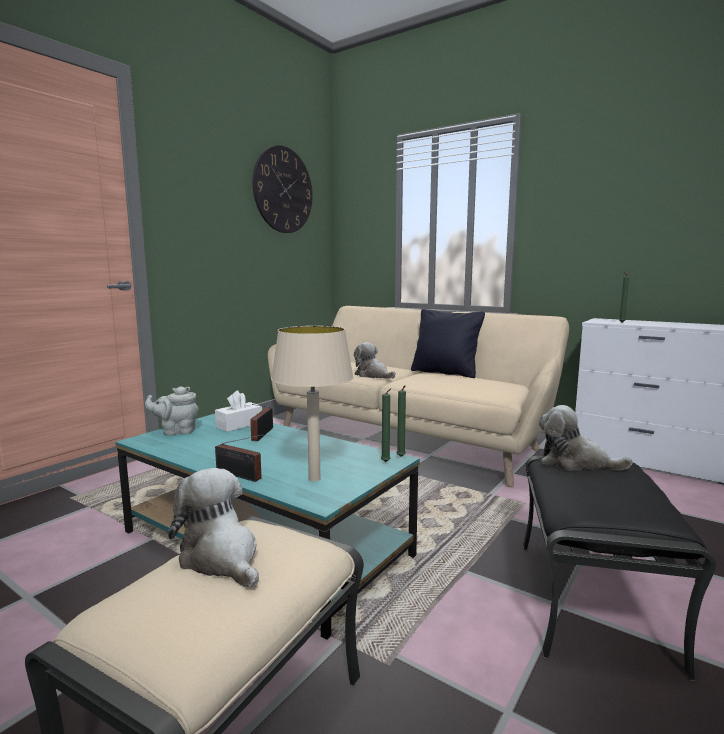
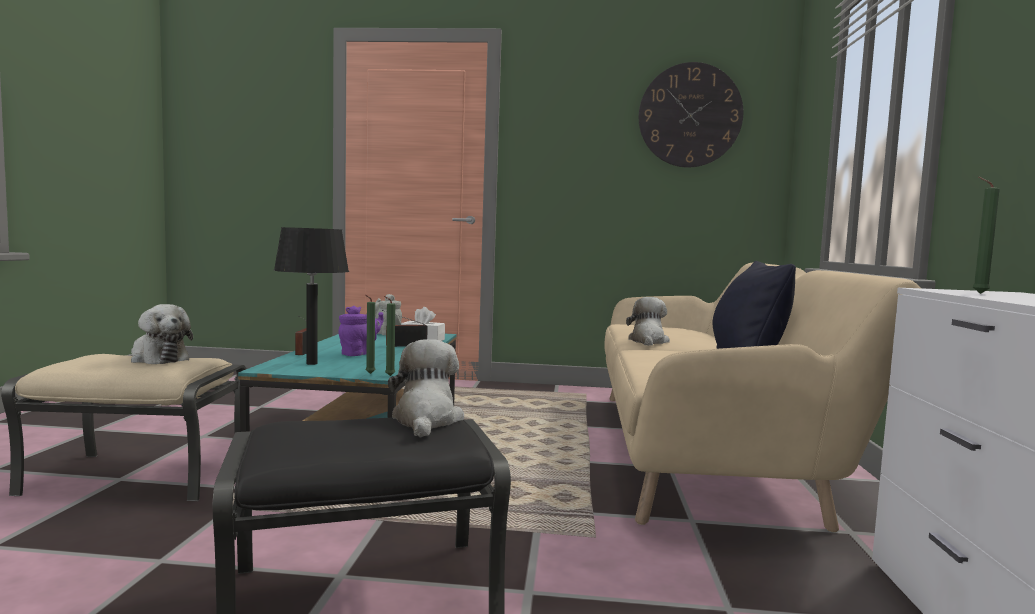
camera: 60 degrees right, 5 degrees down
(221, 557) = (158, 358): plush toy -> plush toy turned 105 degrees clockwise
(283, 455) = (359, 354): none -> purple teapot
(313, 479) = (311, 363): beige table lamp -> black table lamp

